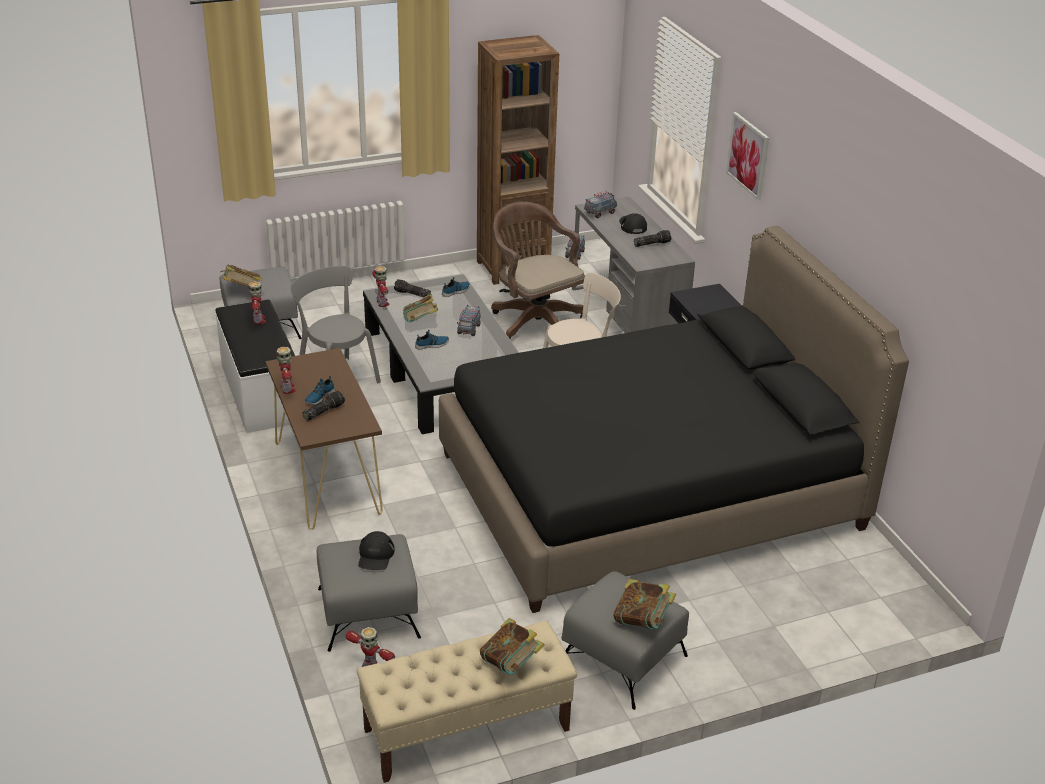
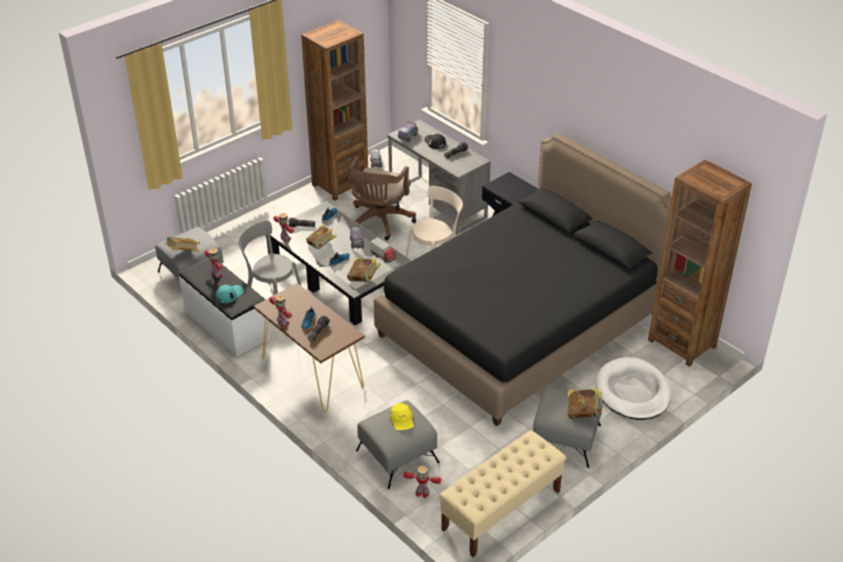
camera: 20 degrees left, 5 degrees up
(257, 346) = (229, 294): none -> turquoise cap
(375, 555) = (401, 419): black cap -> yellow cap
(492, 352) = (383, 257): none -> toy truck
(511, 664) = (528, 463): book -> book (364, 279)
(534, 321) = (379, 222): brown office chair -> brown office chair turned 105 degrees counterclockwise
(748, 155) = (523, 87): picture -> none
(764, 623) = (632, 392): none -> white dog bed
(881, 577) = (682, 343): none -> brown bookcase

